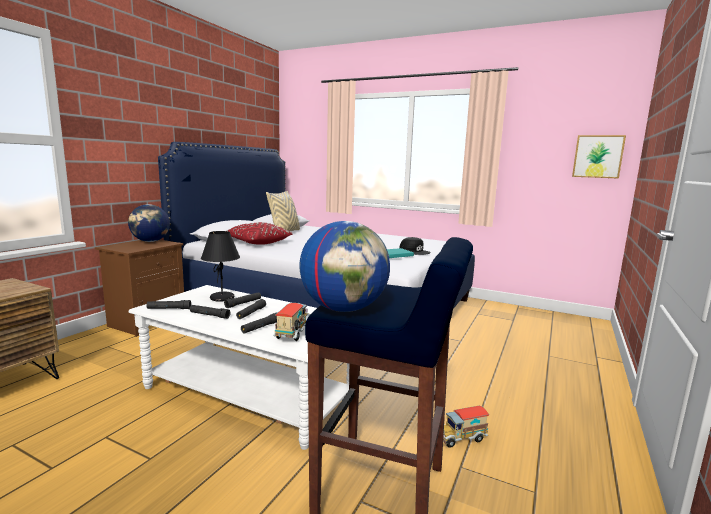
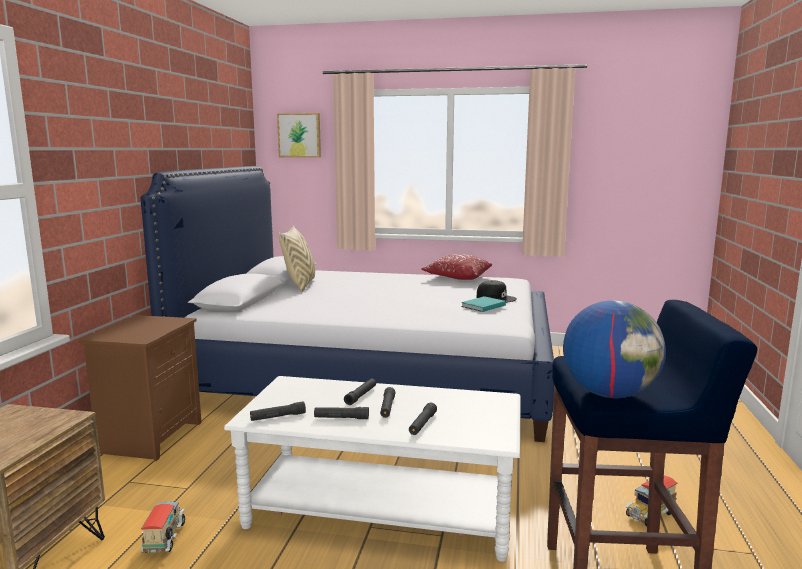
camera: 15 degrees left, 0 degrees up
(150, 241) = (146, 320): globe -> none
(222, 298) = (325, 392): black table lamp -> none
(257, 242) = (287, 305): red pillow -> red pillow (457, 278)
(294, 334) = (469, 426): toy truck -> toy truck (165, 540)
(597, 156) = (678, 168): picture -> picture (299, 135)

